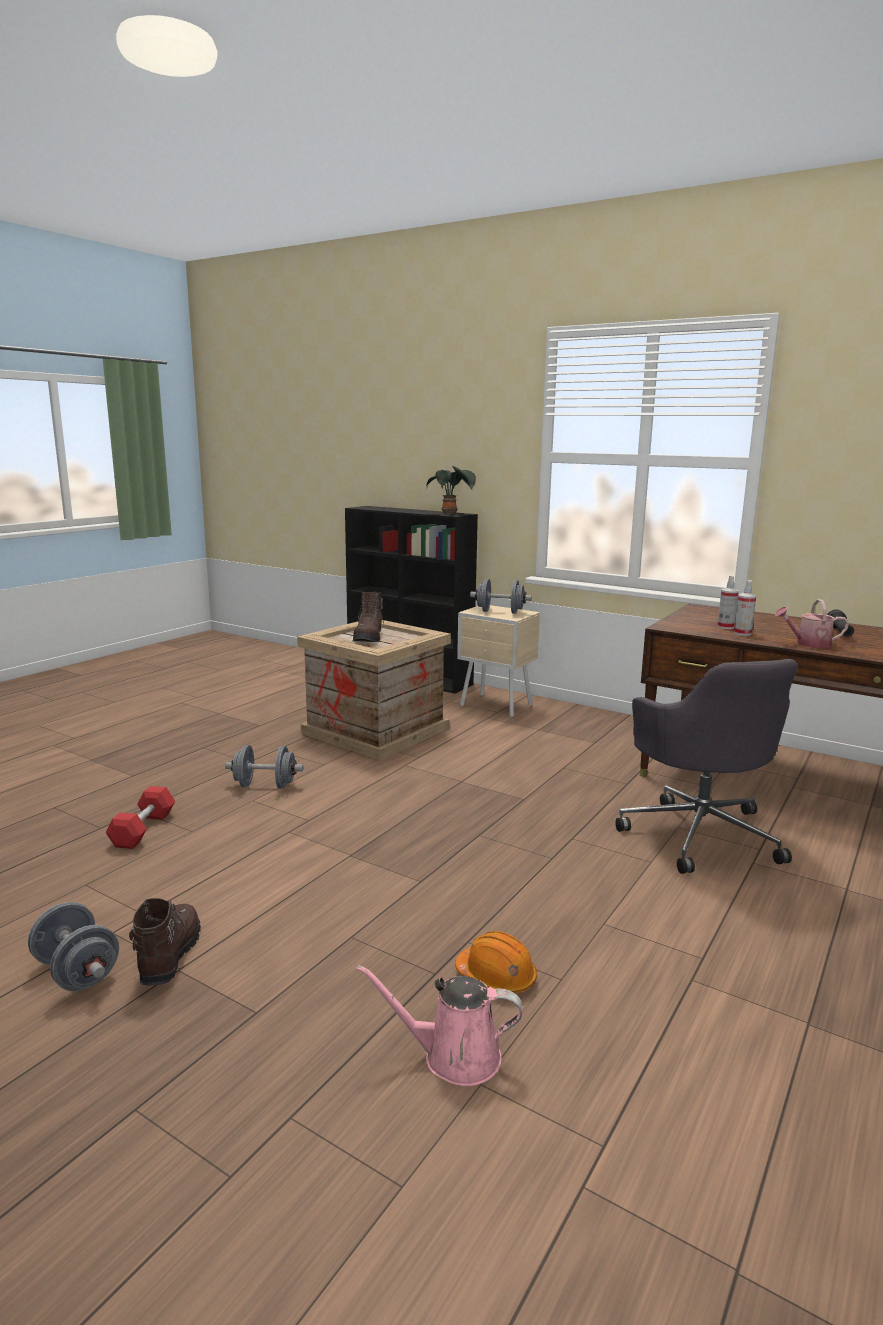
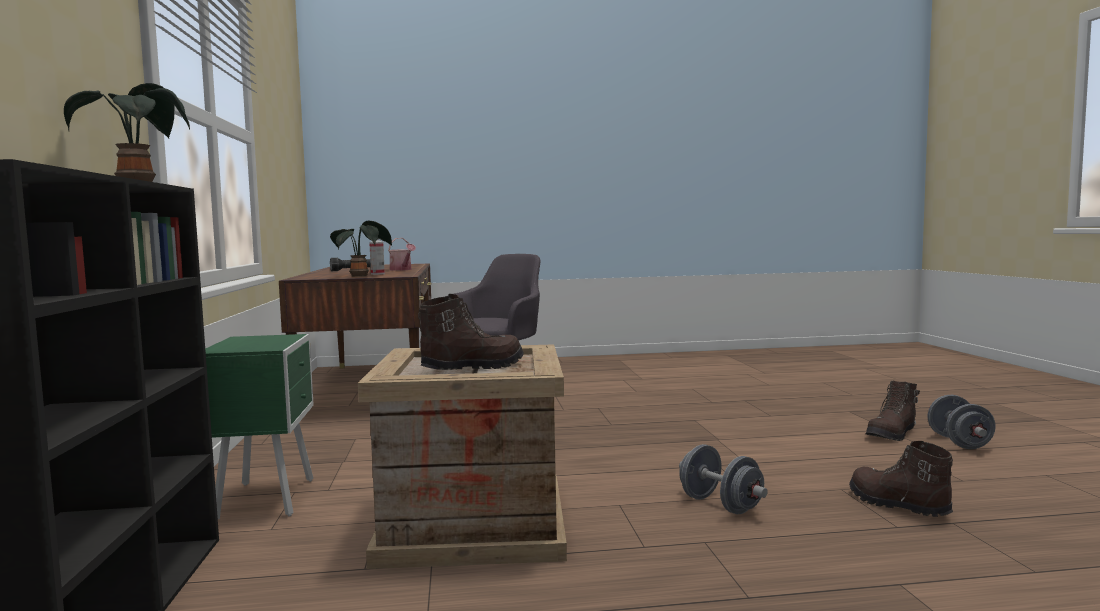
camera: 130 degrees left, 10 degrees down
(143, 830) = (897, 505): red dumbbell -> brown boot
(453, 1057) = (770, 389): pink watering can -> none
(496, 977) = (718, 394): orange hard hat -> none
(497, 706) = (268, 498): beige nightstand -> green nightstand
(500, 612) = (258, 342): grey dumbbell -> none
(688, 619) = (361, 276): none -> potted plant
(742, 633) = (394, 272): spray bottle -> none

